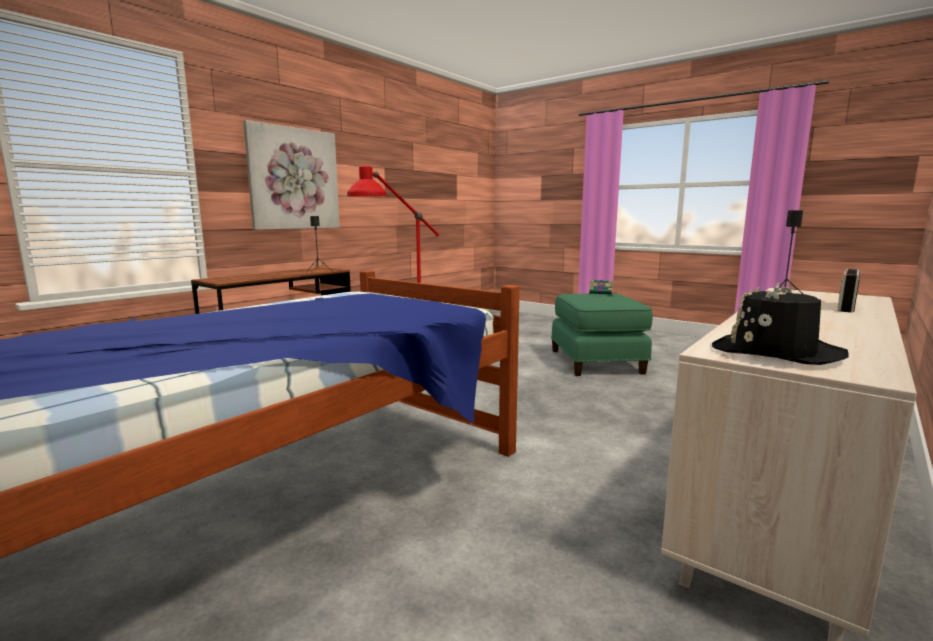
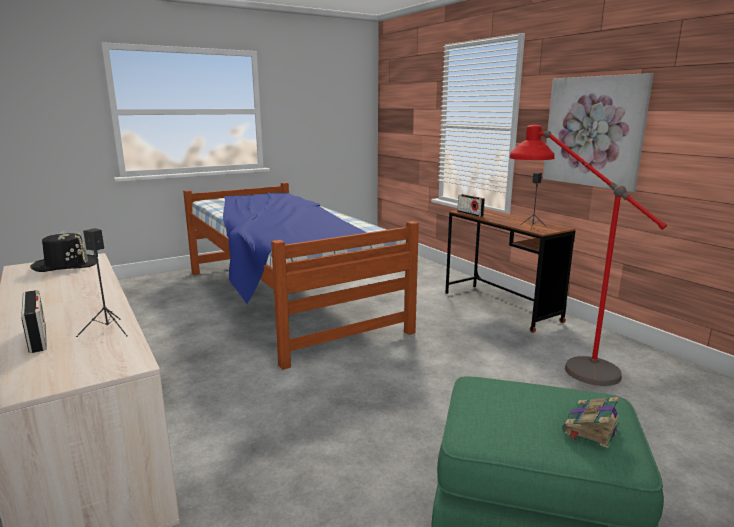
camera: 110 degrees right, 5 degrees up
(242, 280) = (470, 214): none -> radio

